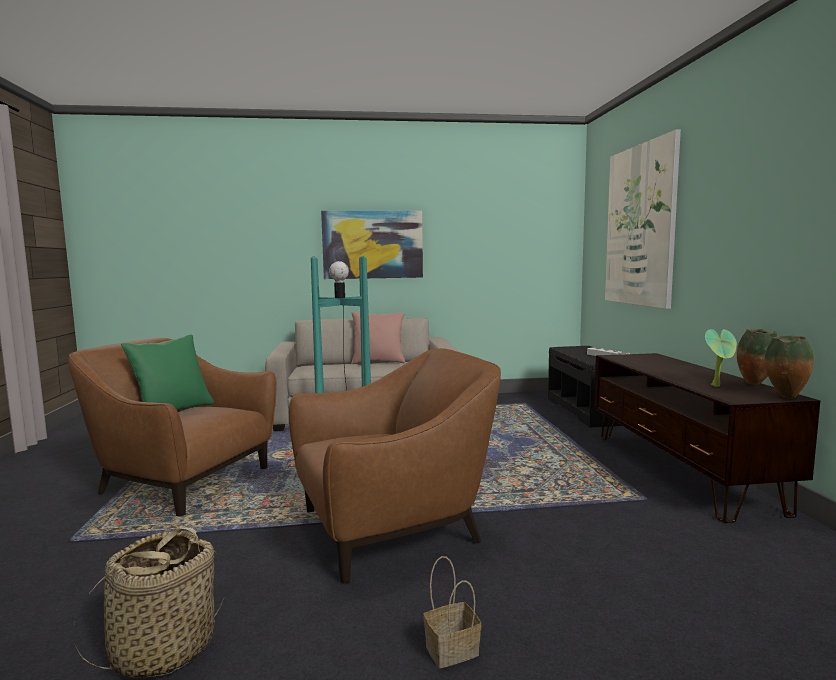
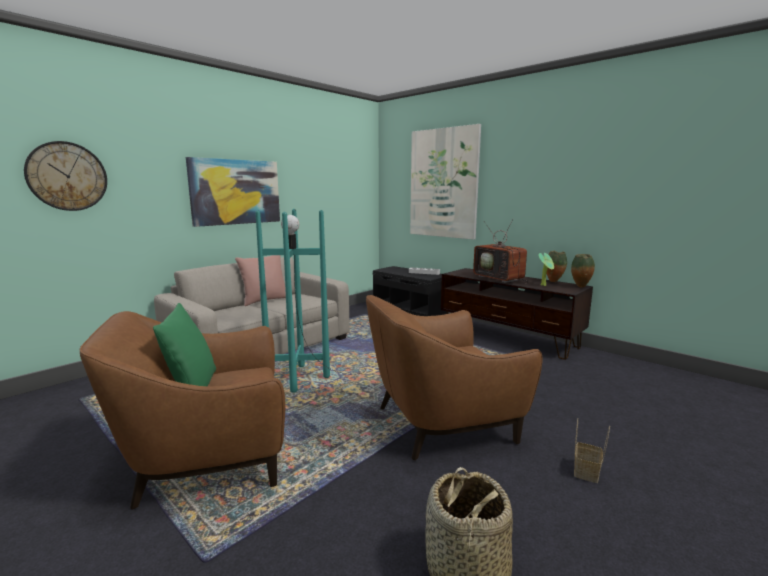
camera: 40 degrees left, 5 degrees up
(221, 232) = (67, 176): none -> wall clock
(392, 528) = (441, 423): brown armchair -> brown armchair turned 135 degrees counterclockwise
(667, 370) = (500, 279): none -> television

